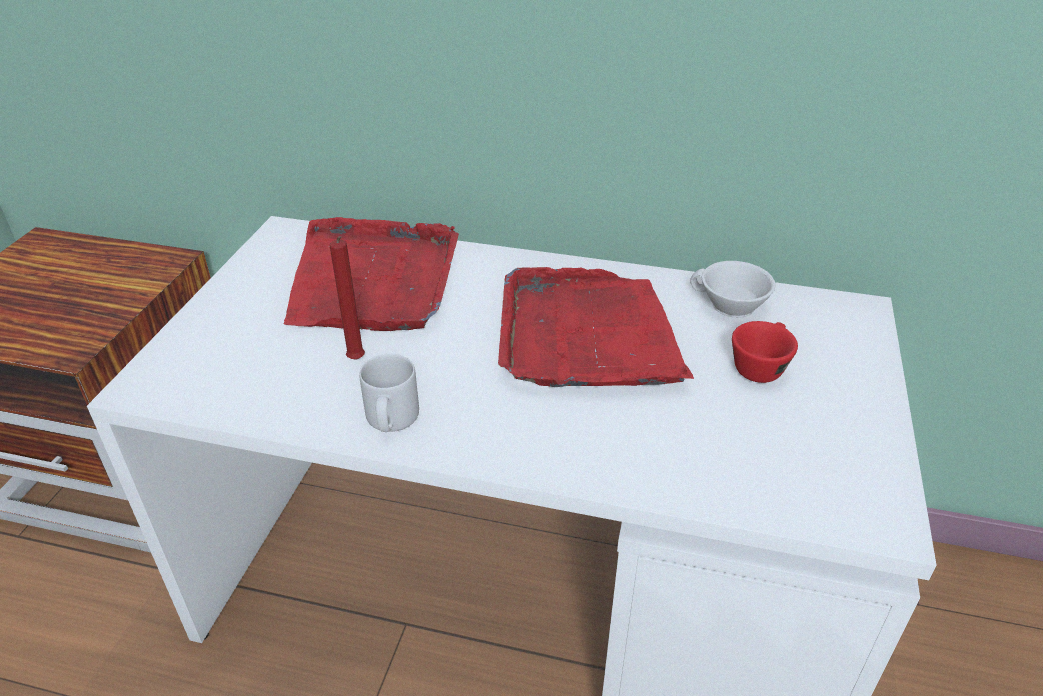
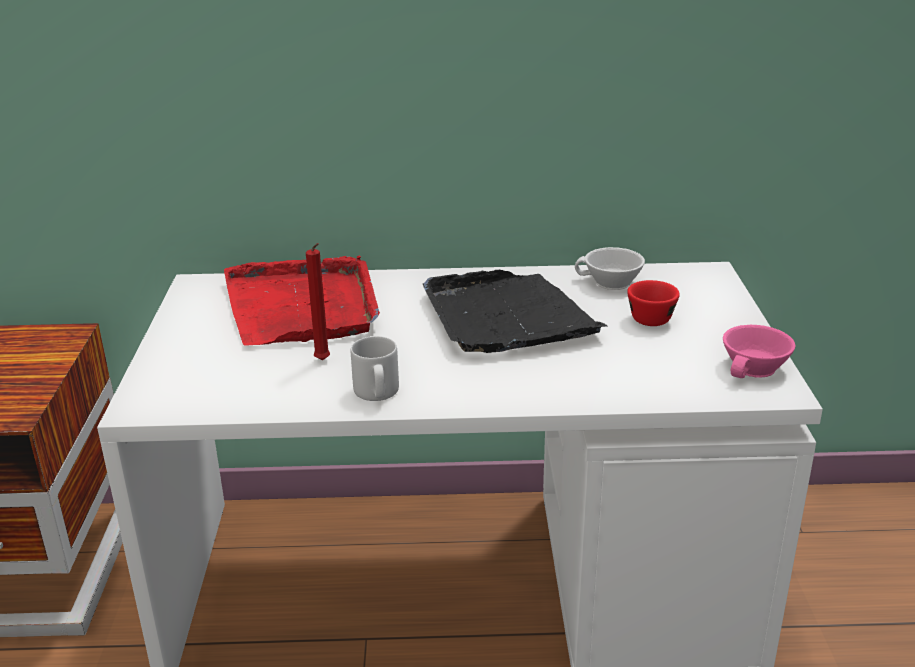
camera: 15 degrees left, 10 degrees down
(586, 335) = (507, 317): red tray -> black tray
(866, 477) = (756, 369): none -> pink cup

